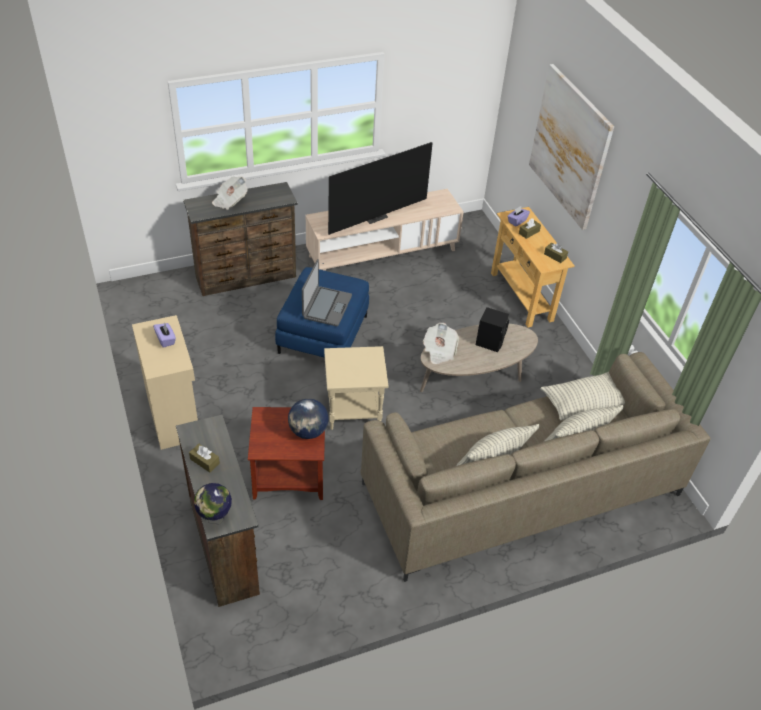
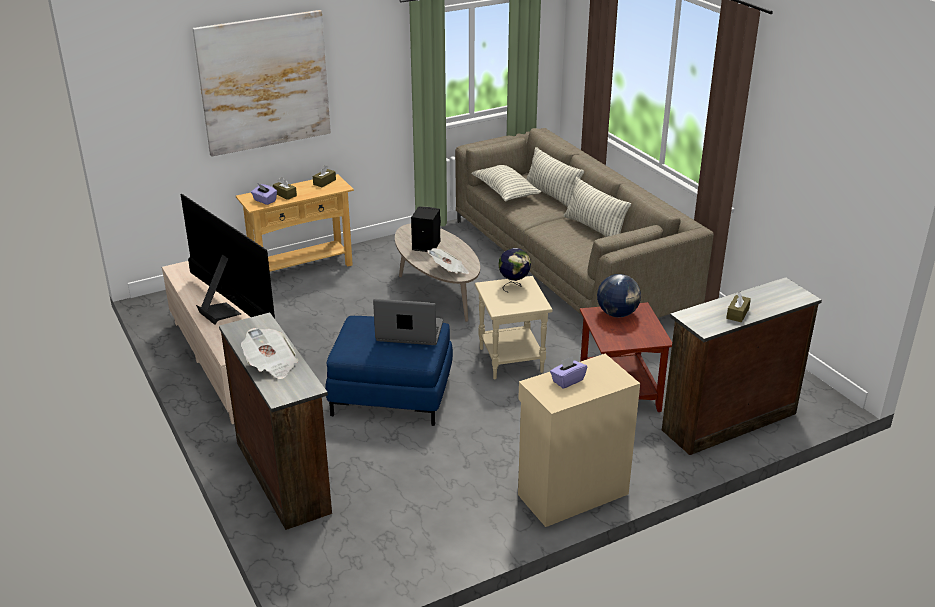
camera: 95 degrees left, 15 degrees down
(215, 518) = (796, 298): globe -> globe (514, 286)

